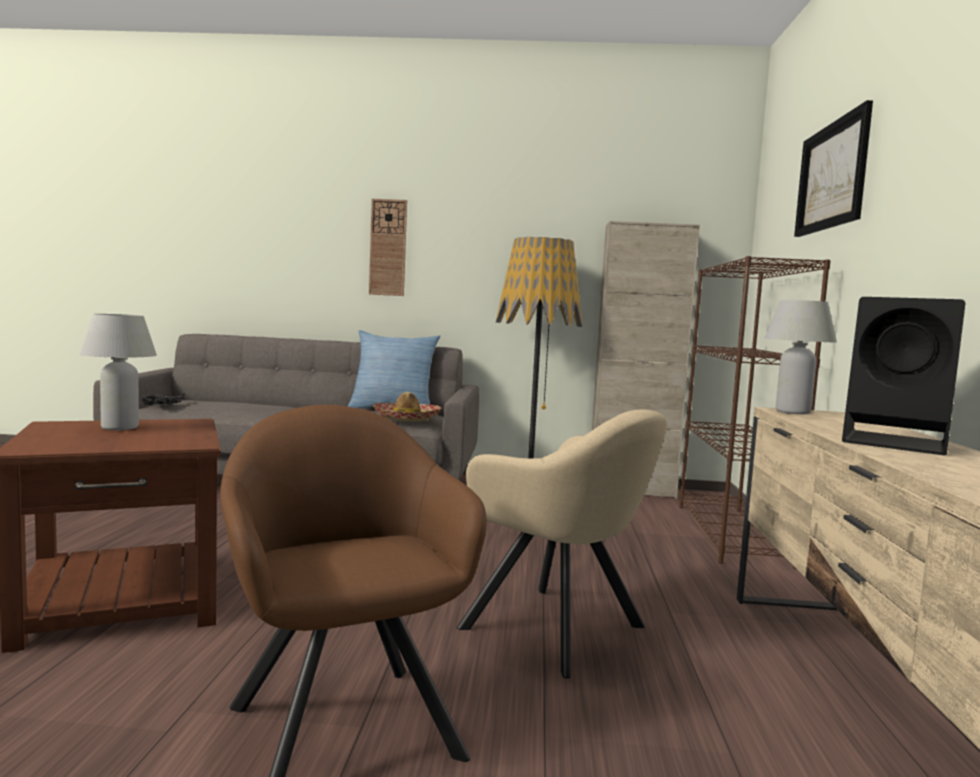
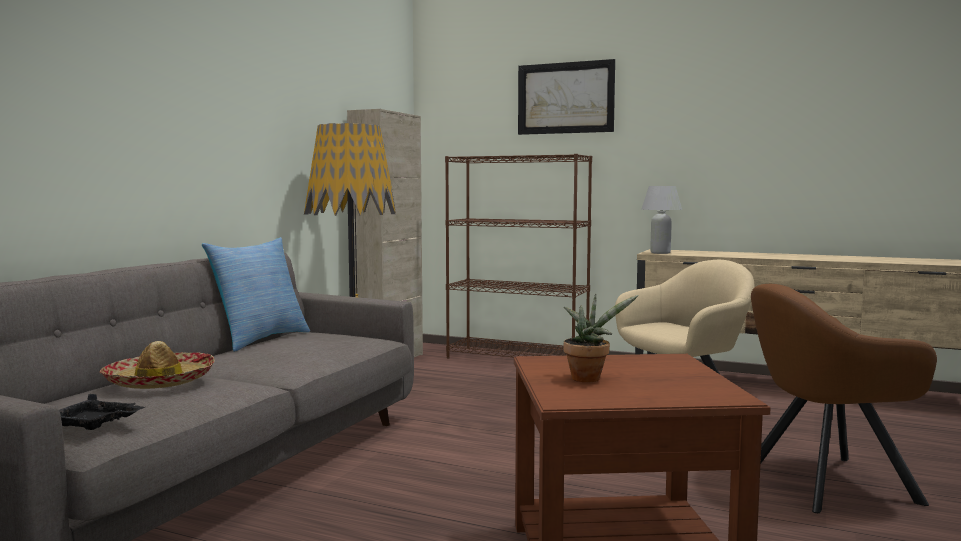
camera: 70 degrees left, 0 degrees up
(120, 428) = (589, 378): white table lamp -> potted plant
(388, 247) = (175, 125): wall clock -> none
(407, 418) = (346, 336): hat -> hat (160, 381)
(898, 443) = (761, 255): black speaker -> none

